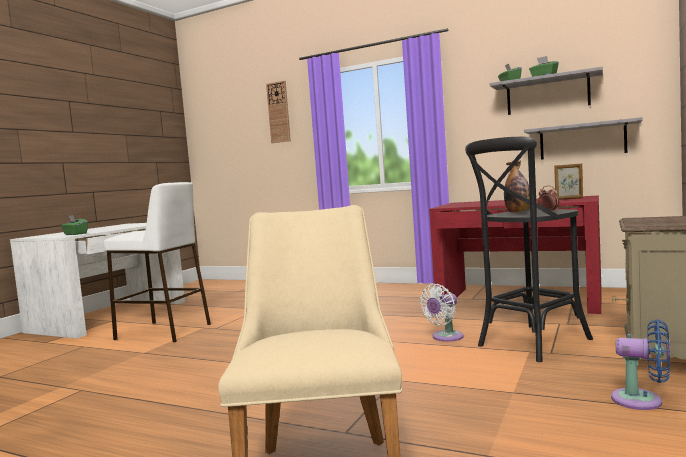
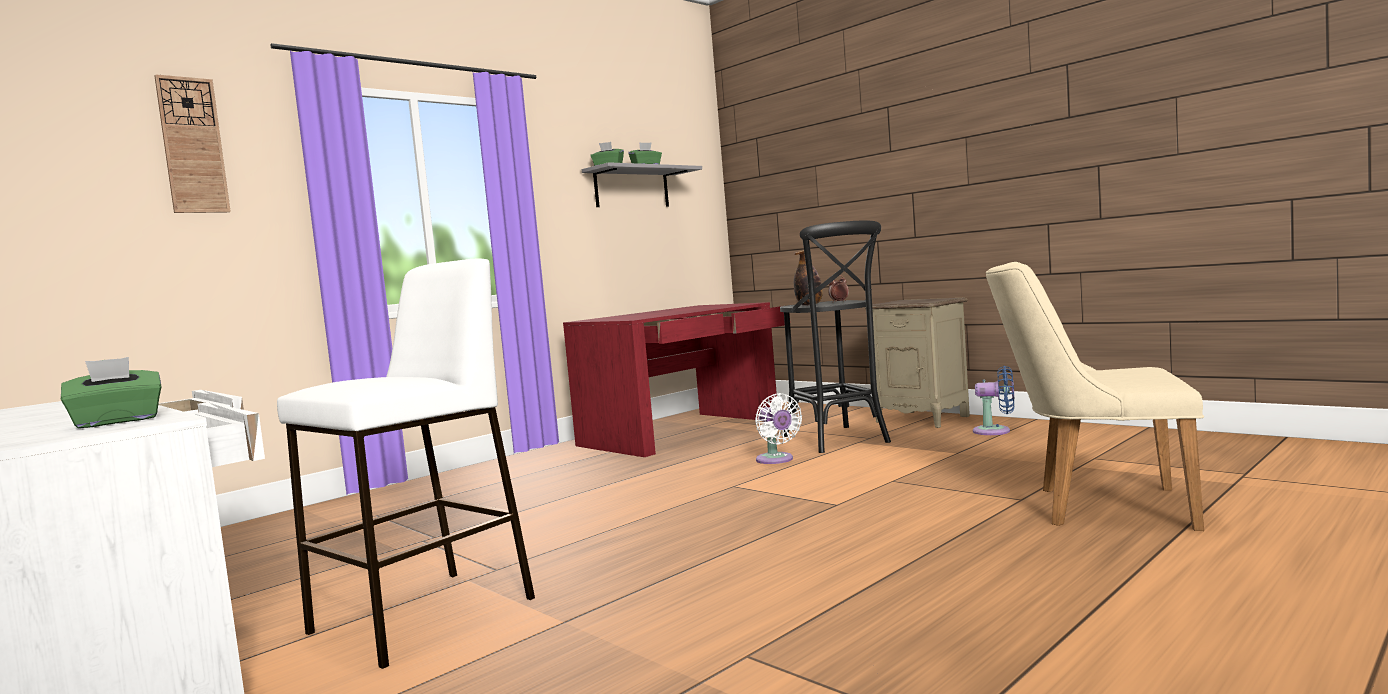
camera: 70 degrees left, 0 degrees up
(569, 198) = (708, 306): picture frame -> none
(582, 141) = (664, 246): grey shelf -> none
(642, 401) = (996, 431): blue fan -> blue fan turned 60 degrees clockwise

